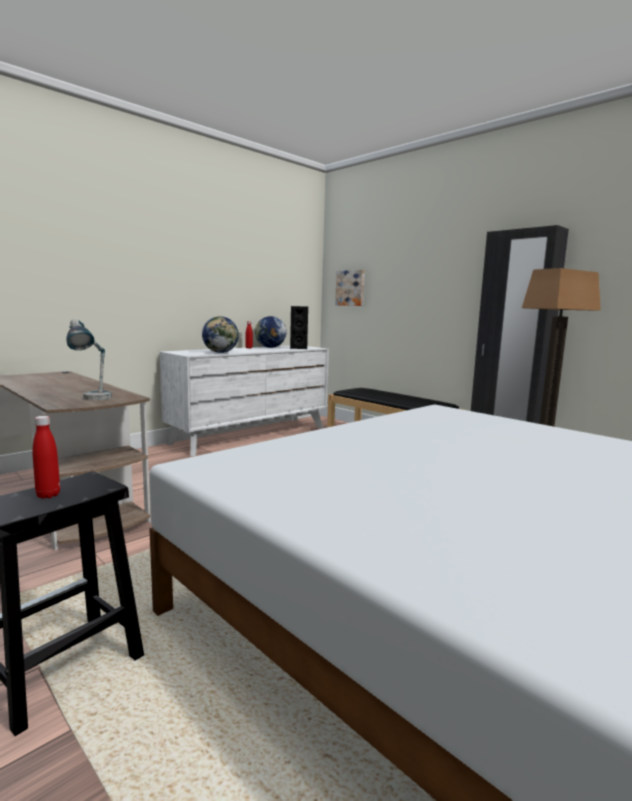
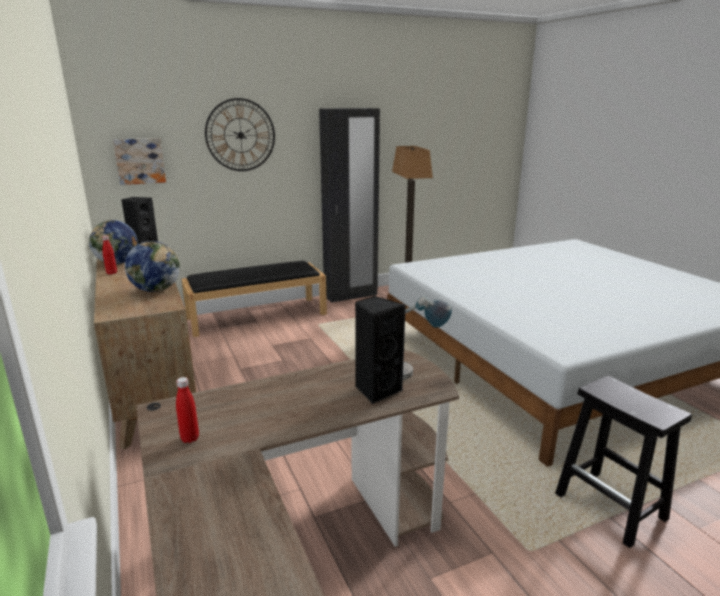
camera: 70 degrees left, 10 degrees up
(48, 495) = (631, 400): red bottle -> red bottle (190, 438)
(67, 395) = (377, 390): none -> black speaker
(251, 435) = (151, 381): white dresser -> brown dresser
(421, 267) = (240, 135): none -> wall clock

